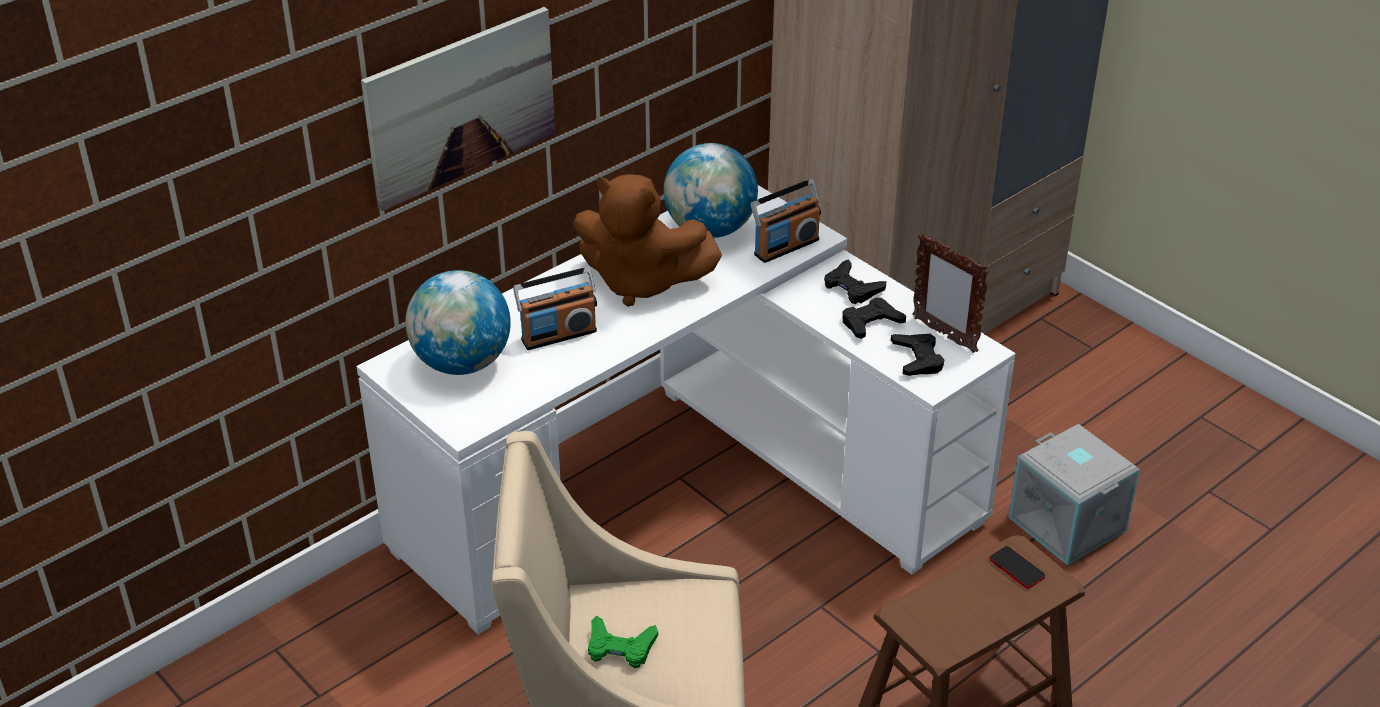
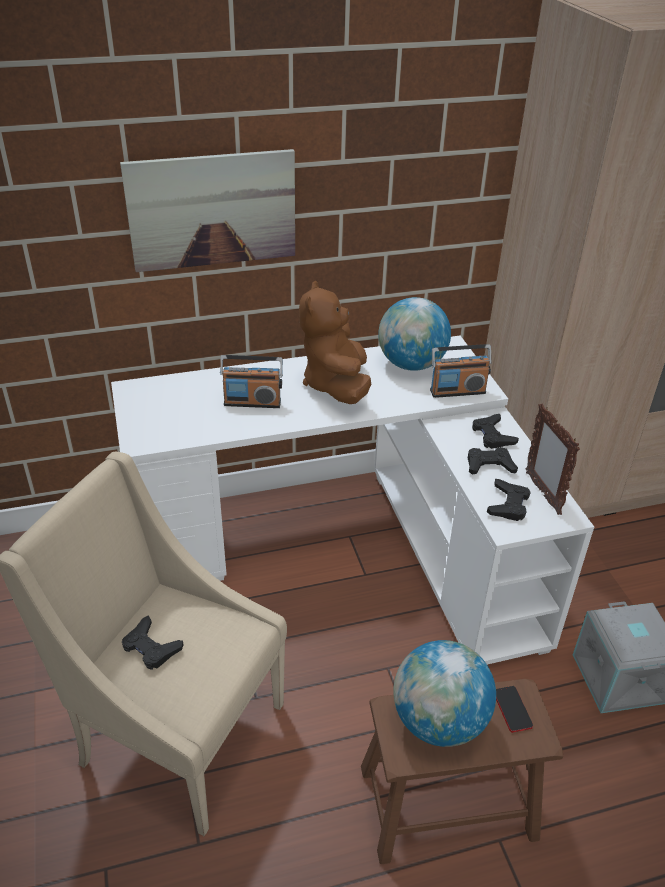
camera: 25 degrees right, 0 degrees up
(462, 363) = (175, 401): globe -> globe (439, 722)
(620, 647) = (151, 647): green game controller -> black game controller
(641, 282) = (336, 385): brown plush toy -> brown plush toy turned 45 degrees clockwise

